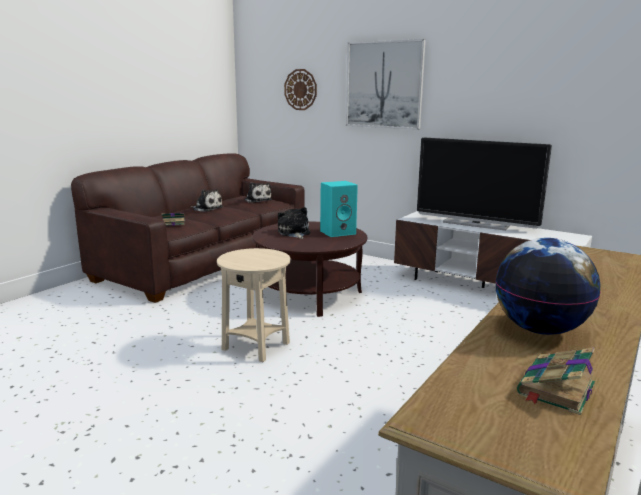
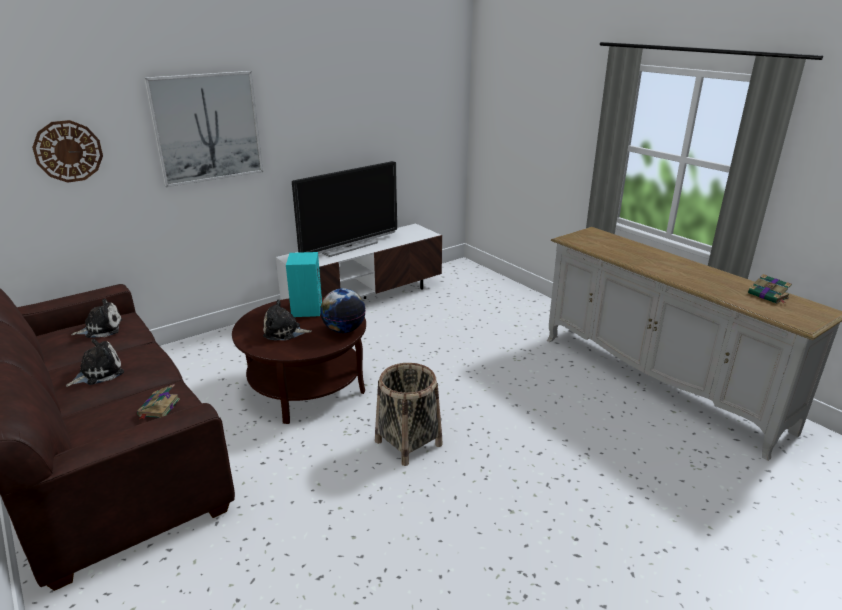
camera: 70 degrees left, 10 degrees up
(256, 347) = (408, 443): beige side table -> basket
(540, 329) = (704, 281): globe -> globe (344, 330)

